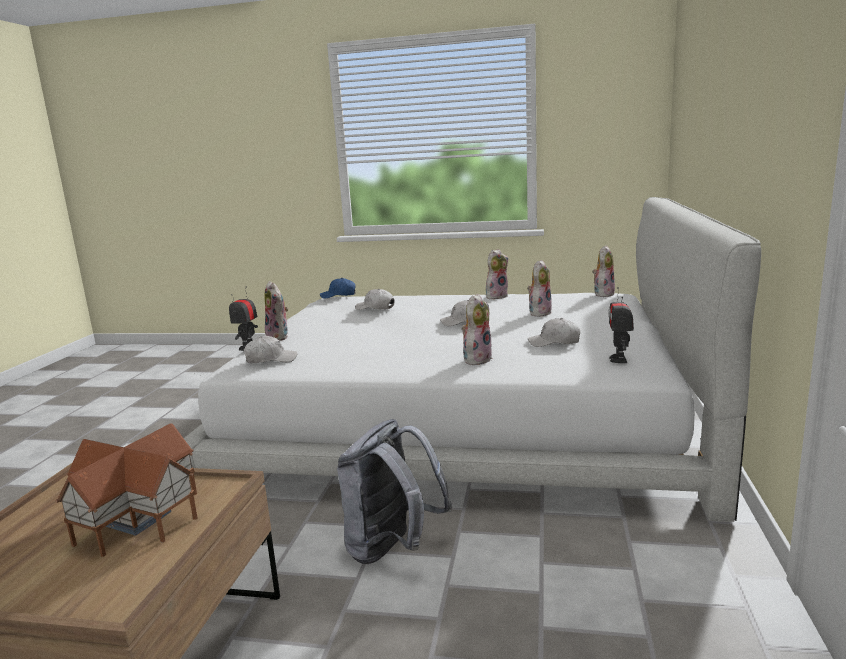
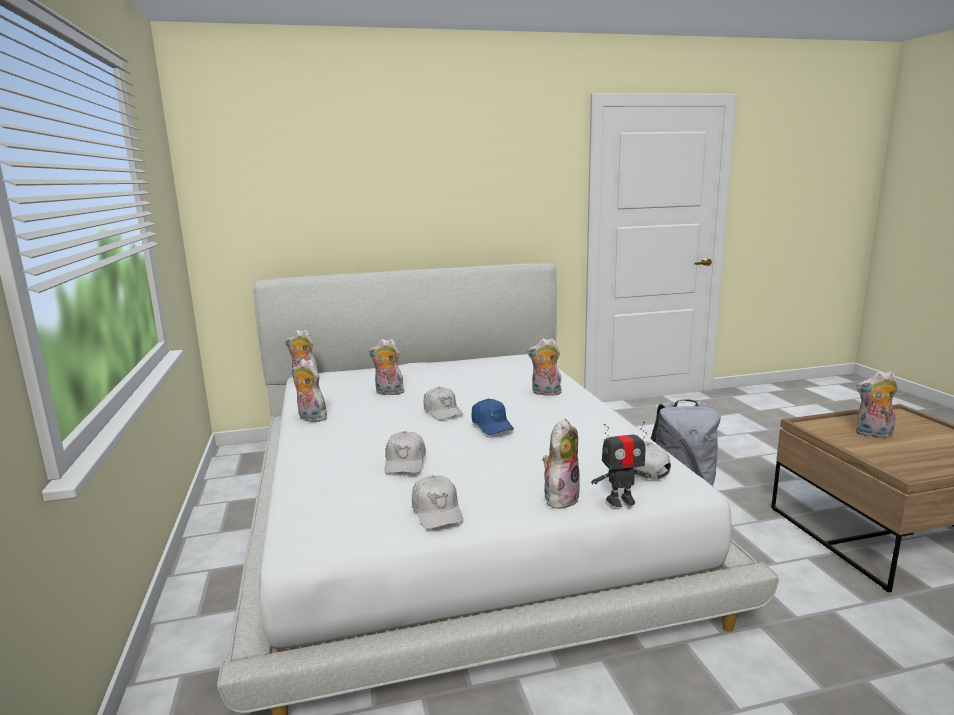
camera: 115 degrees left, 0 degrees up
(138, 519) = (873, 434): toy house -> plush toy
(339, 295) = (300, 526): blue cap -> blue cap (491, 425)
(554, 342) = (485, 378): white cap -> white cap (437, 511)
(619, 359) = (512, 361): toy robot -> none

